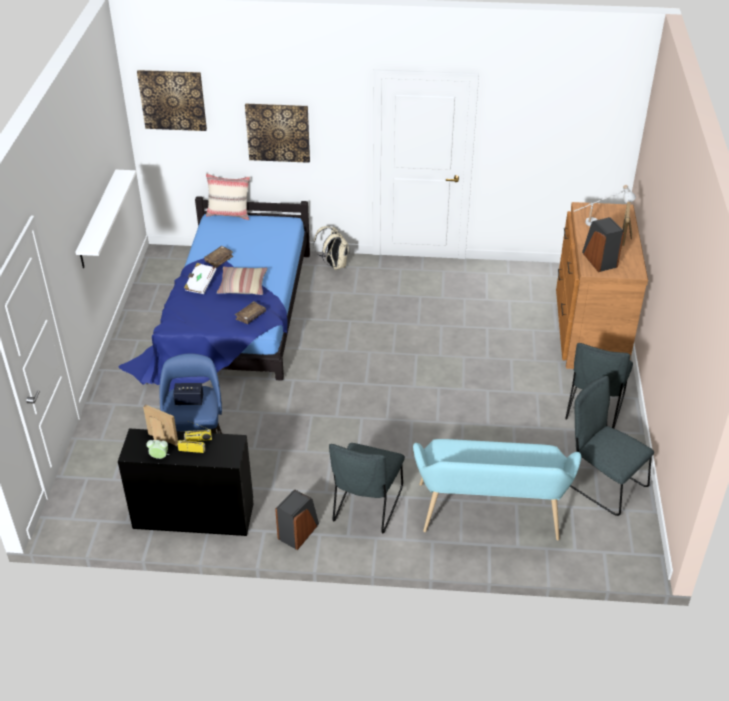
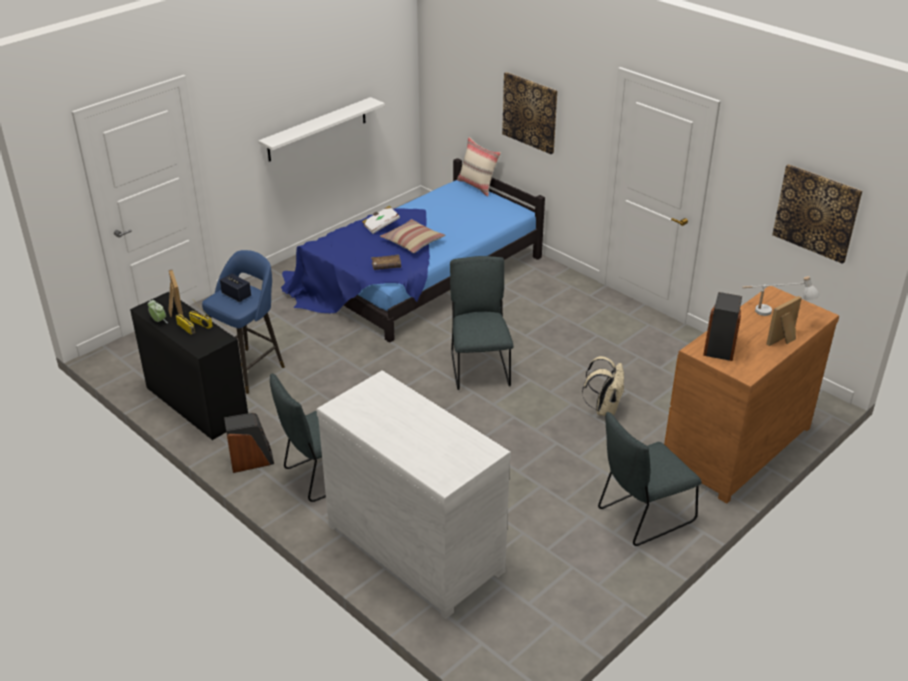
camera: 40 degrees right, 5 degrees down
(172, 100) = (451, 51): picture -> picture (816, 213)
(219, 259) = (421, 215): brown book -> none
(334, 265) = (551, 275): beige backpack -> beige backpack (604, 409)
(490, 517) = (417, 546): turquoise bench -> white dresser
(601, 483) = (561, 584): grey chair -> grey chair (479, 367)

